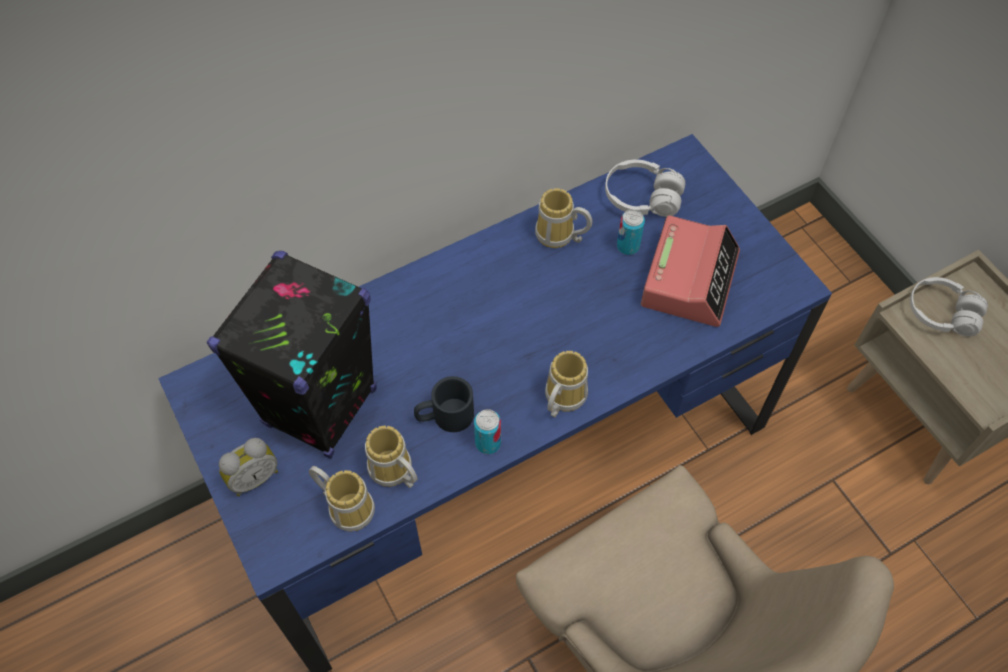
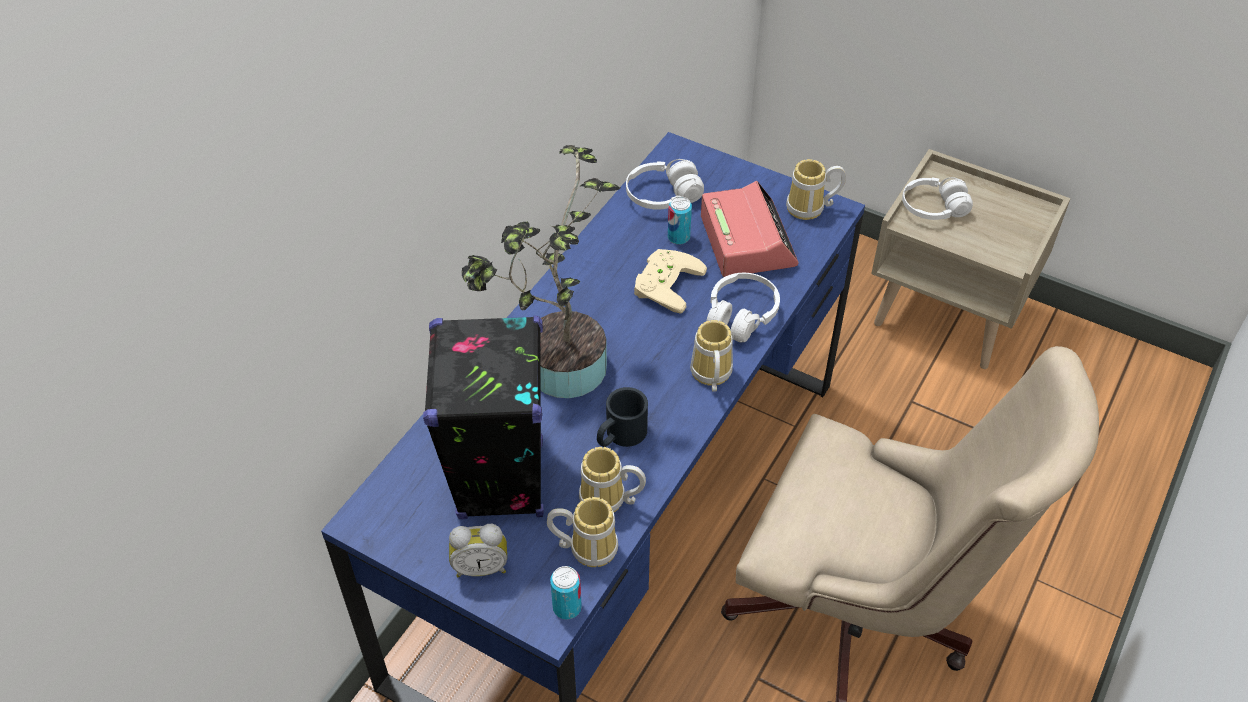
camera: 30 degrees left, 10 degrees down
(253, 477) = (481, 566): alarm clock -> alarm clock turned 60 degrees clockwise
(434, 327) = (557, 370): none -> potted plant
(488, 443) = (673, 438): can -> can (567, 607)
(559, 237) = (615, 255): mug -> mug (810, 209)
(584, 286) = (664, 282): none -> beige game controller
(631, 352) = (741, 315): none -> white headphones

